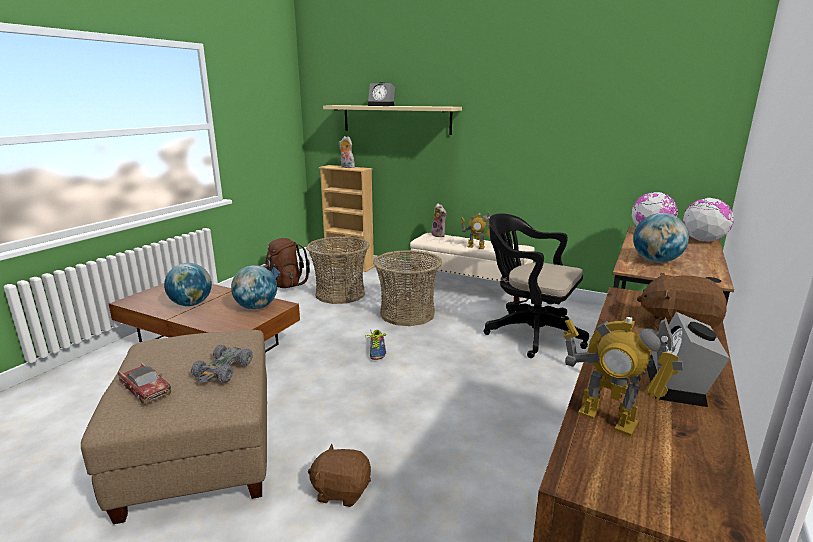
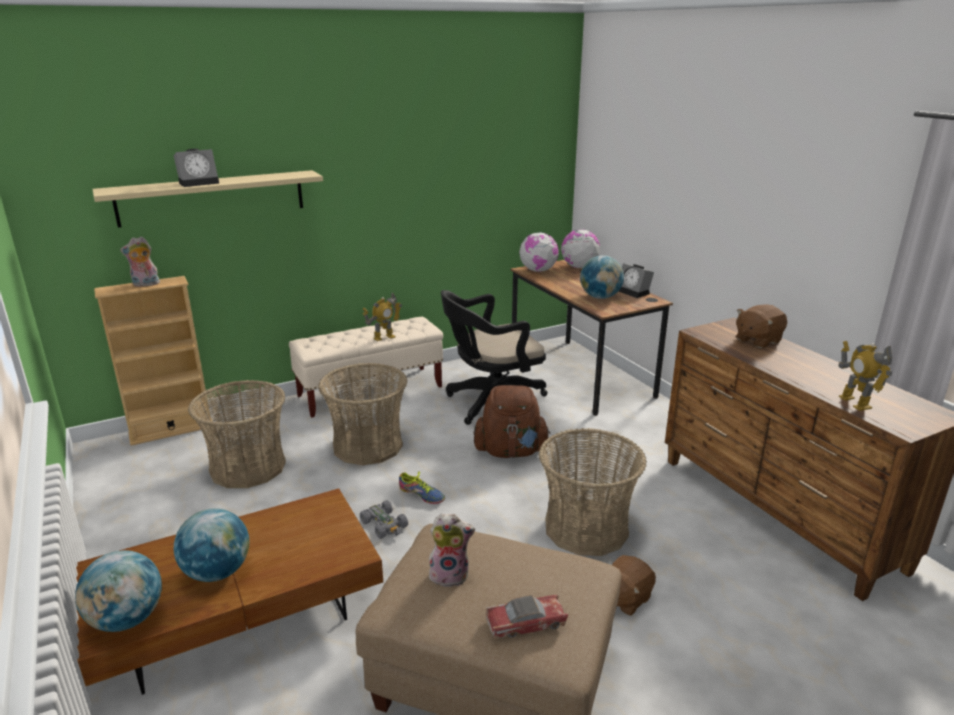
camera: 55 degrees left, 5 degrees up
(223, 370) = (529, 562): grey toy car -> grey toy car (385, 524)
(256, 307) = (308, 520): globe -> globe (127, 619)
(285, 285) = (145, 498): brown backpack -> brown backpack (510, 451)
(418, 435) = (586, 528): none -> basket
(439, 235) = (316, 339): plush toy -> plush toy (450, 575)
(607, 418) = (854, 402): toy robot -> toy robot turned 90 degrees clockwise
(679, 386) = (829, 372): alarm clock -> alarm clock (634, 292)

